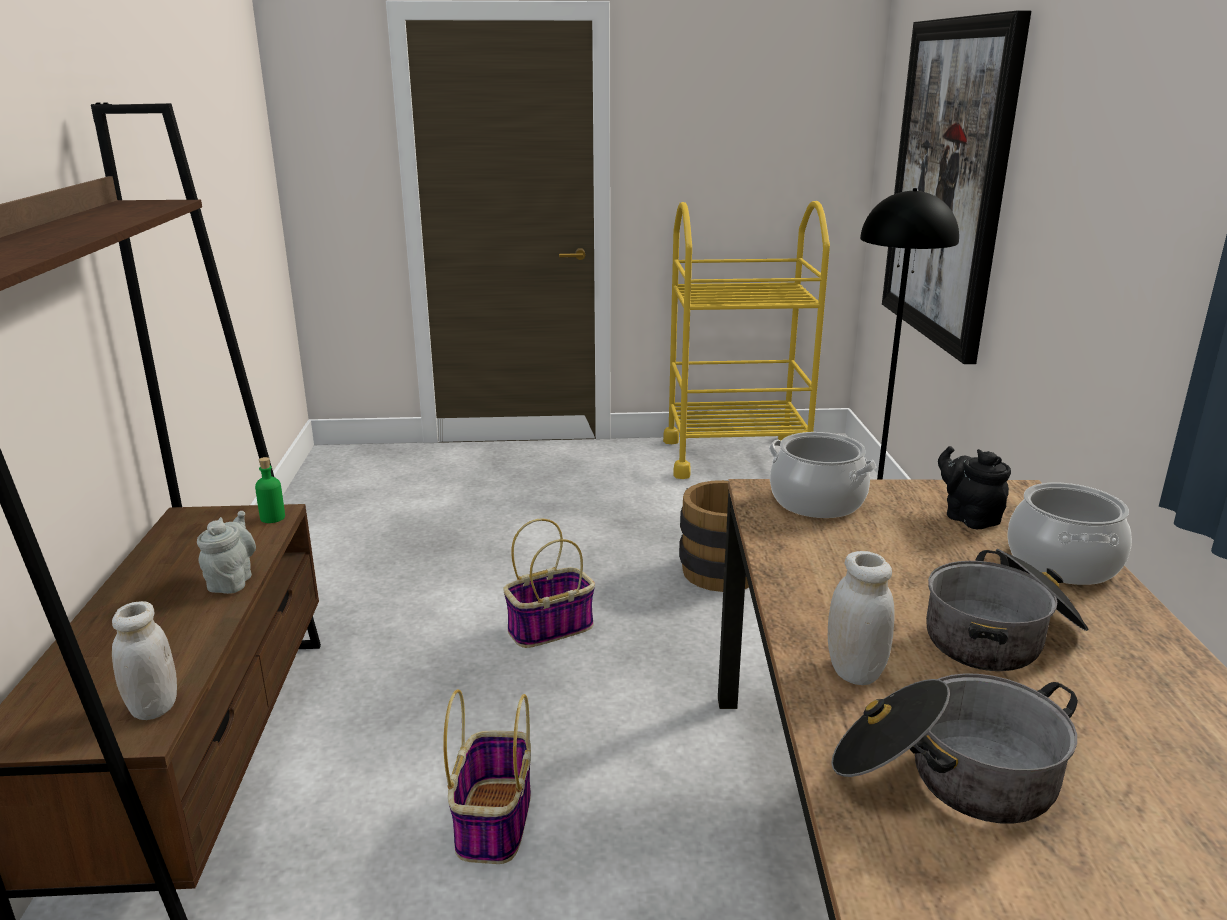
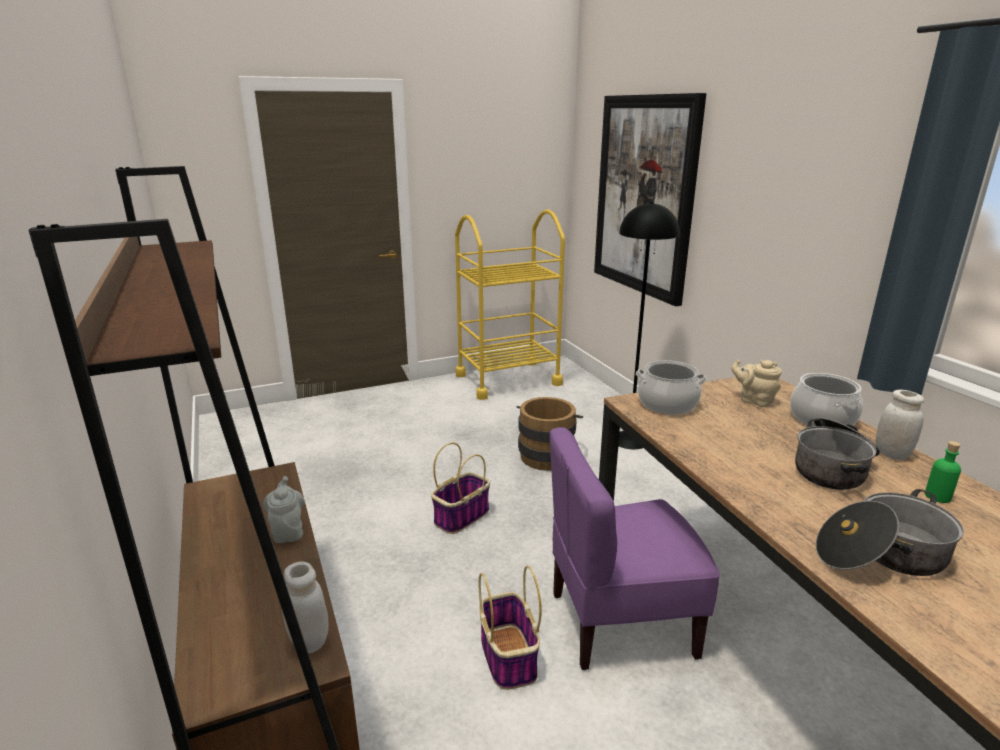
camera: 20 degrees left, 0 degrees up
(273, 518) = (278, 477): green bottle -> green bottle (937, 496)
(678, 819) = (620, 623): none -> purple chair
(854, 671) = (783, 505): white jar -> white jar (892, 454)
(968, 517) = (754, 400): black teapot -> beige teapot

